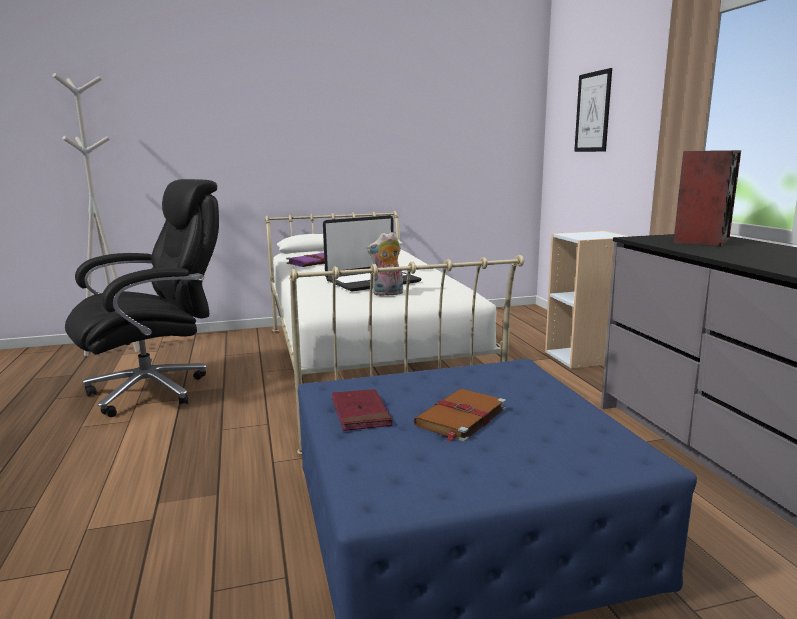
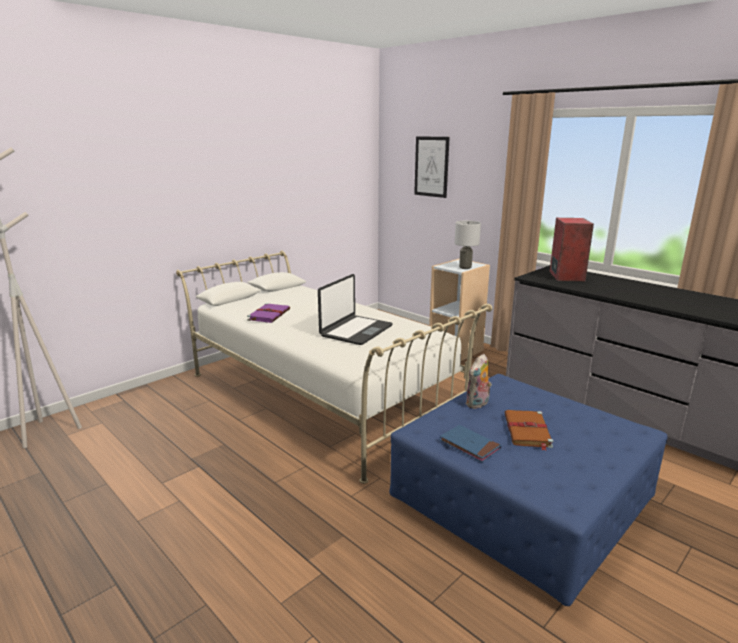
camera: 30 degrees left, 5 degrees up
(156, 390) = (162, 463): black office chair -> none
(360, 413) = (469, 445): red book -> blue book
(387, 294) = (388, 342): plush toy -> plush toy (478, 404)
(593, 237) = (465, 268): none -> white table lamp

